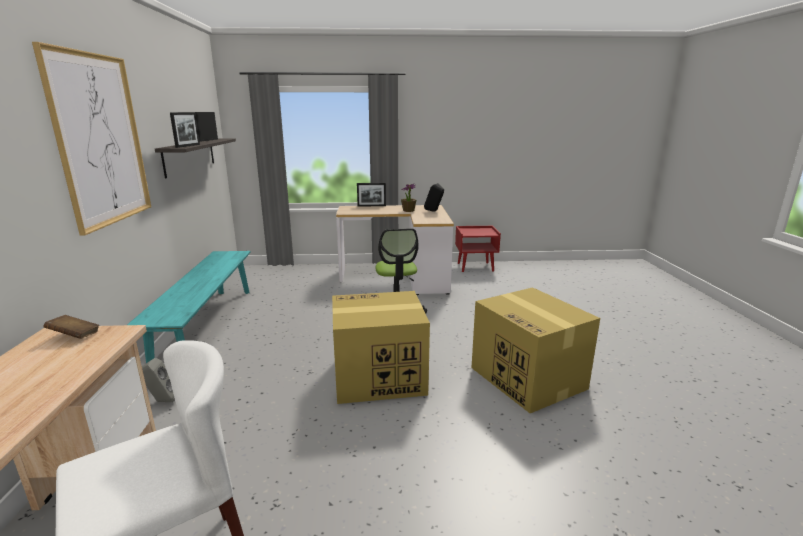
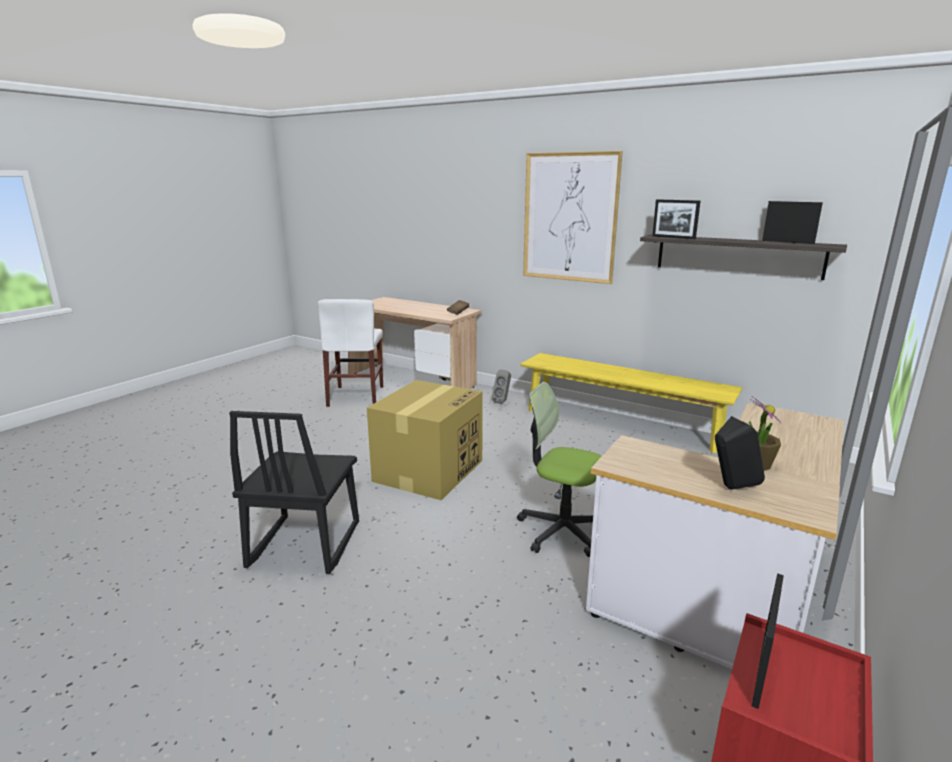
camera: 125 degrees right, 0 degrees up
(207, 326) = (620, 423): turquoise bench -> yellow bench
(371, 206) = (831, 444): picture frame -> picture frame (761, 670)
(529, 378) = (304, 544): cardboard box -> black chair

